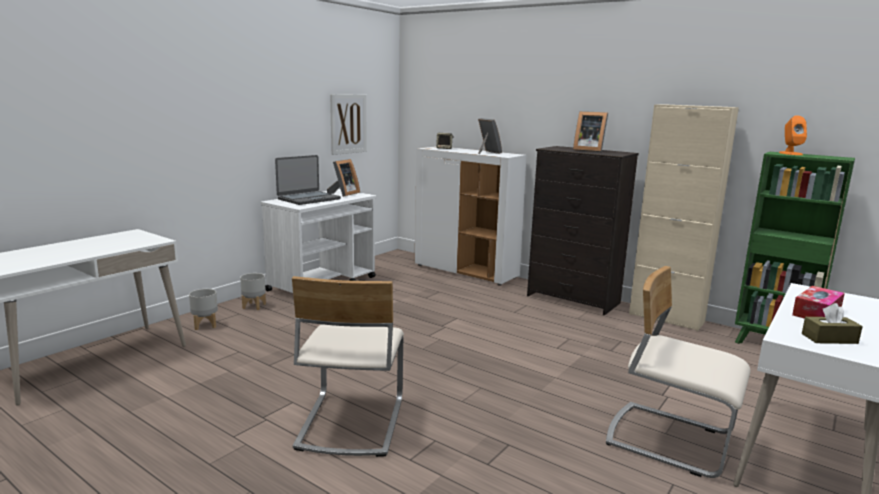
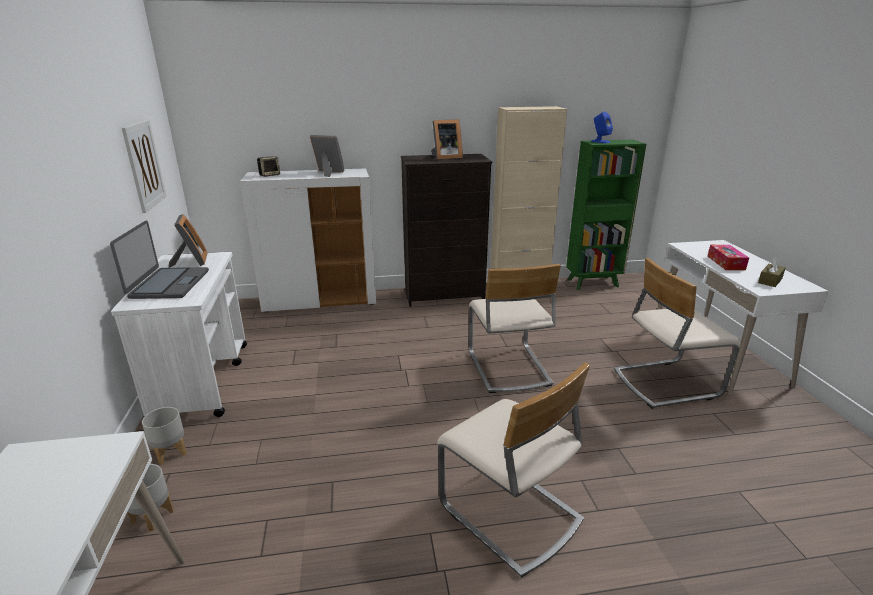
camera: 45 degrees left, 10 degrees up
(525, 359) = (507, 368): none -> beige chair
(790, 153) = (600, 141): orange speaker -> blue speaker

